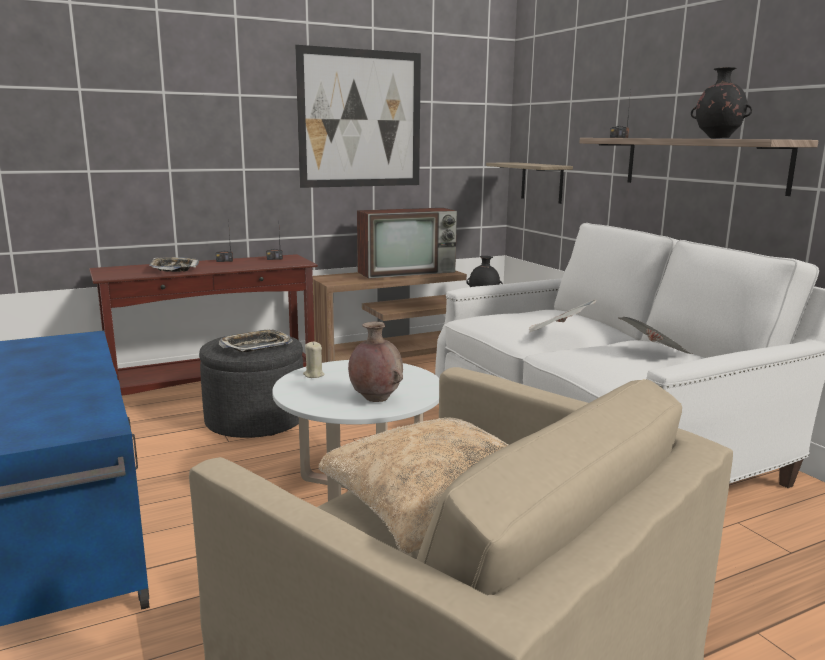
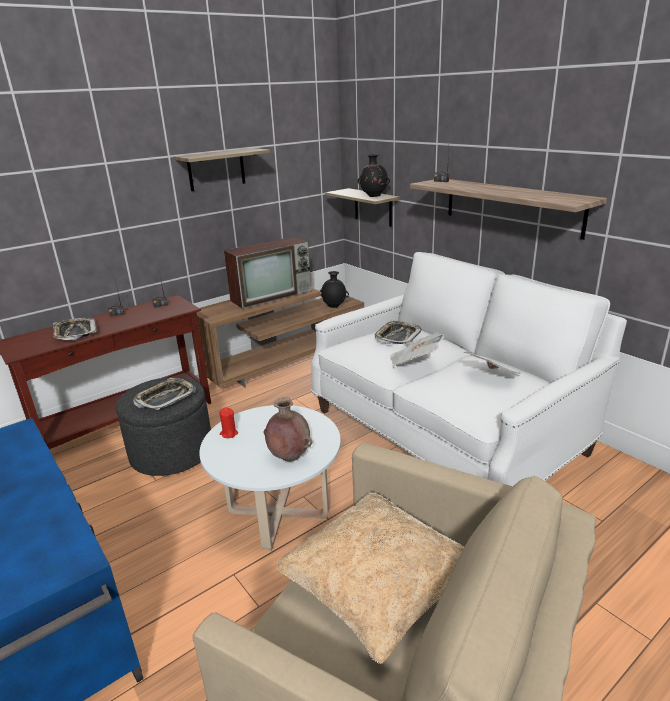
camera: 10 degrees left, 10 degrees up
(313, 375) = (229, 433): beige candle -> red candle
(360, 119) = (216, 169): picture -> shelf
(546, 314) = (397, 336): none -> tray
(717, 138) = (528, 195): black vase -> black vase (373, 196)

